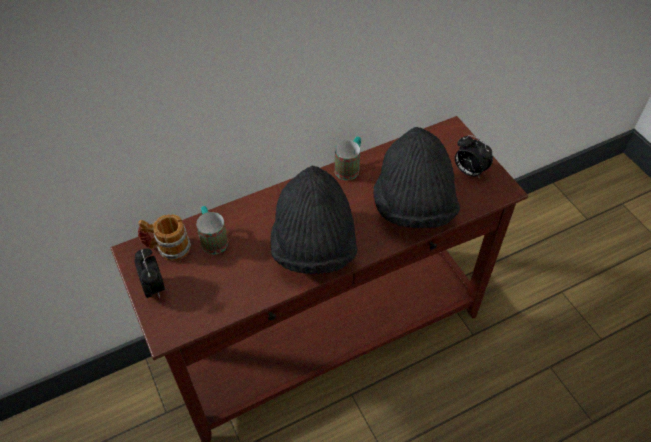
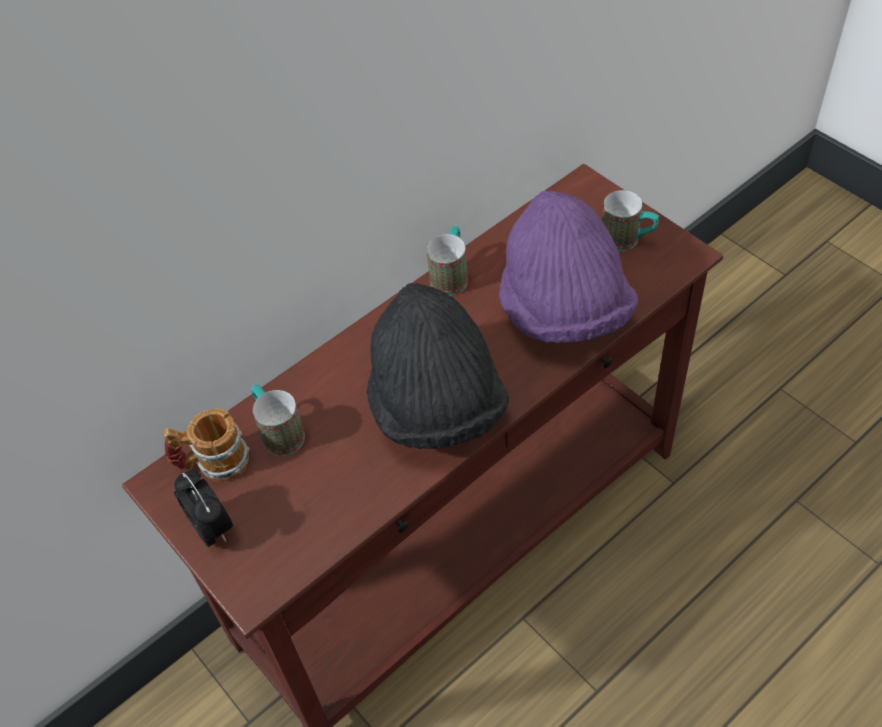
camera: 10 degrees left, 0 degrees up
(413, 205) = (563, 309): black hat -> purple hat
(469, 171) = (628, 240): alarm clock -> mug

